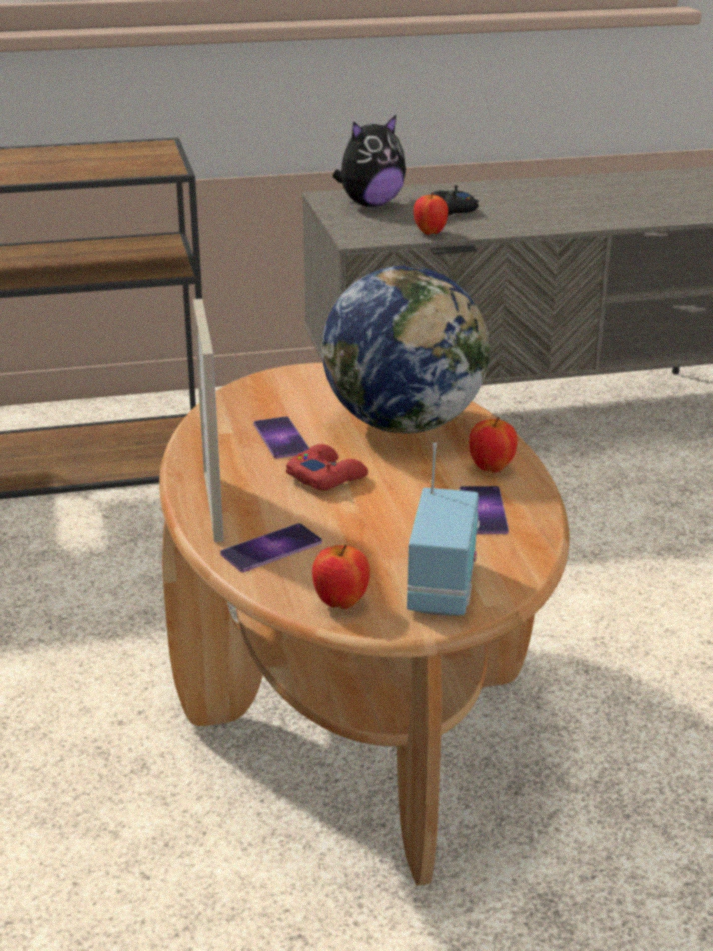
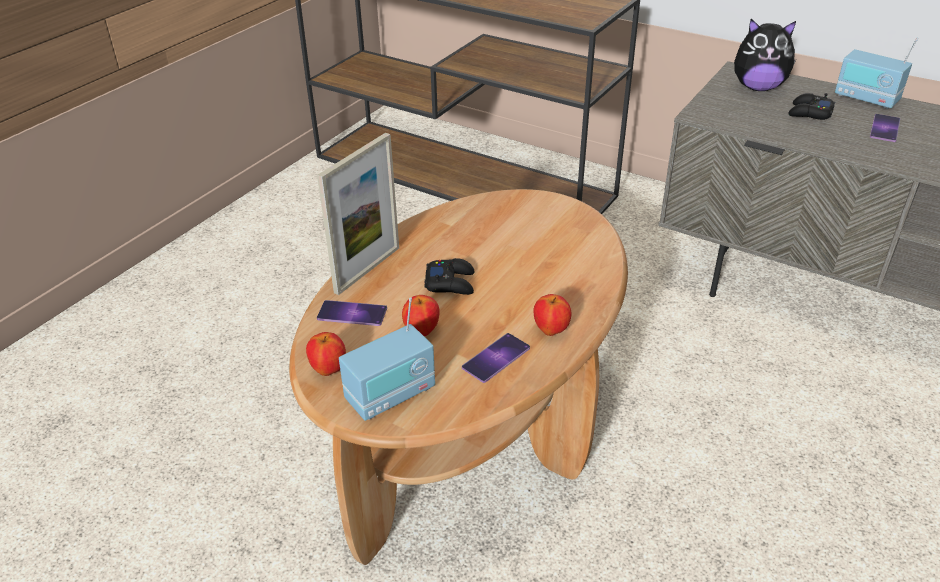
camera: 45 degrees right, 10 degrees up
(281, 438) = (469, 243): phone -> phone (884, 128)
(326, 476) = (450, 282): red game controller -> black game controller
(405, 424) = (552, 269): globe -> none
(430, 233) = (760, 127): apple -> apple (422, 331)
(475, 188) = (866, 99): none -> radio

